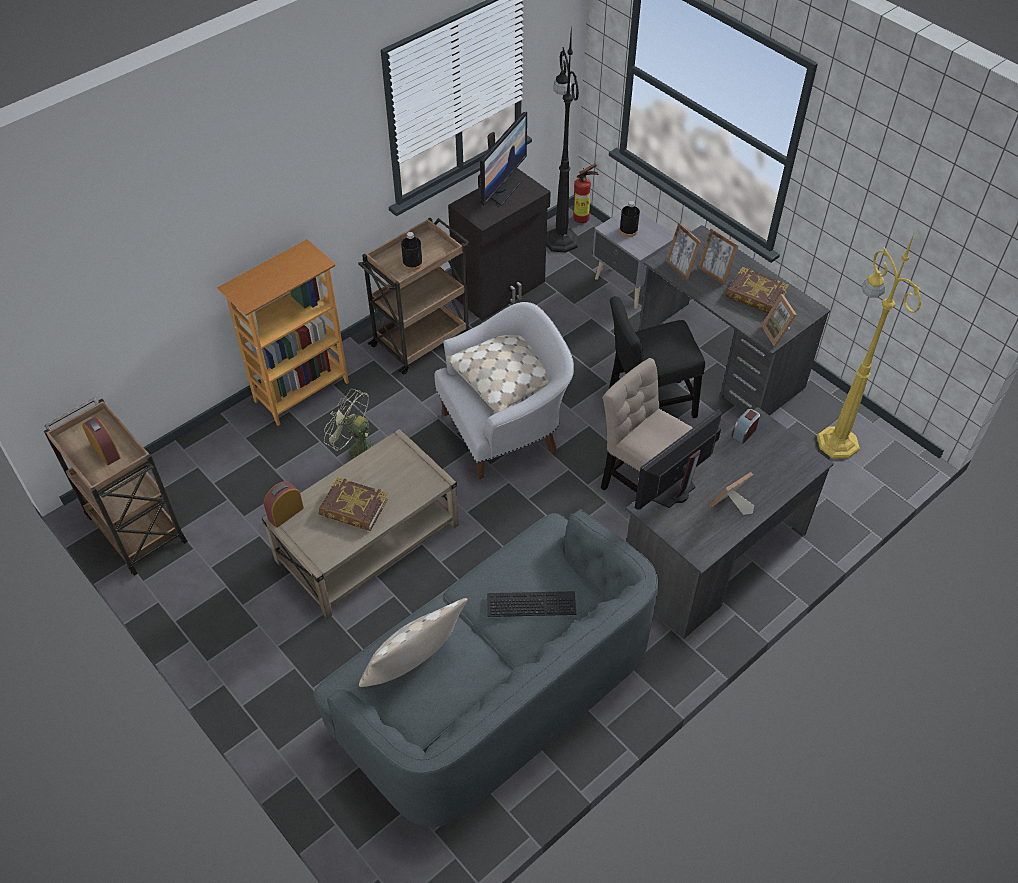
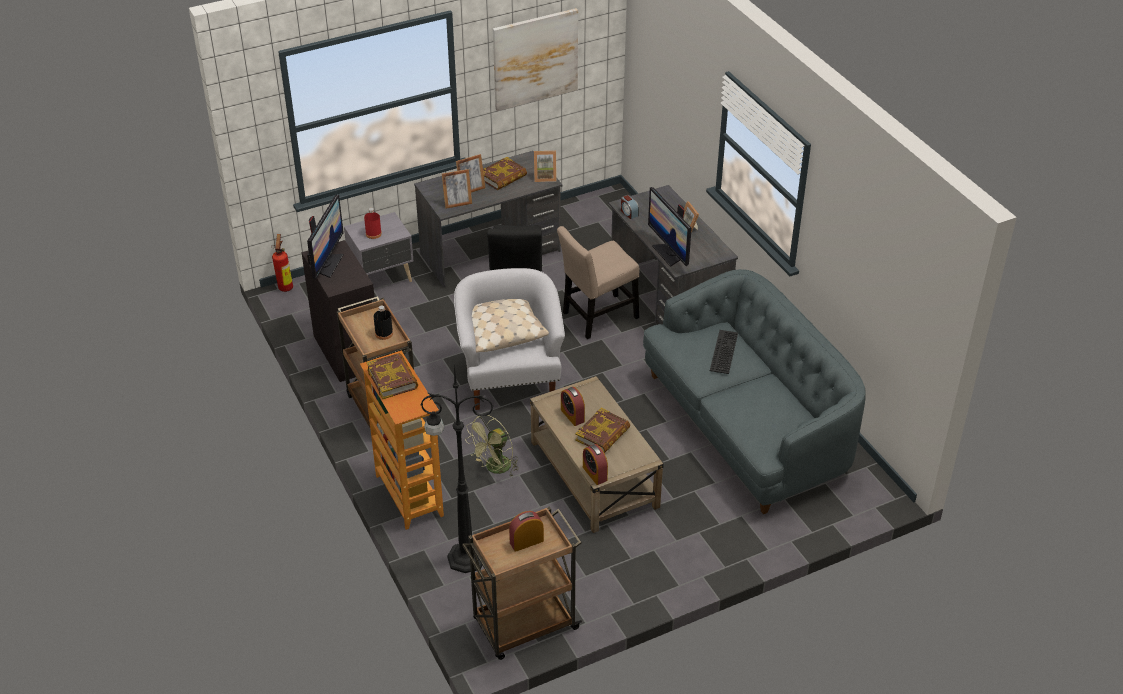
camera: 75 degrees left, 10 degrees down
(287, 268) = (393, 379): none -> book
(379, 473) = (572, 415): none -> alarm clock
(414, 665) = (759, 415): beige pillow -> none
(501, 190) = (327, 264): monitor -> monitor turned 60 degrees clockwise
(560, 239) = (304, 305): black floor lamp -> black floor lamp (464, 557)
(628, 230) = (373, 234): black bottle -> red bottle
(836, 441) = (589, 220): yellow floor lamp -> none
(891, 211) = (535, 59): none -> picture

